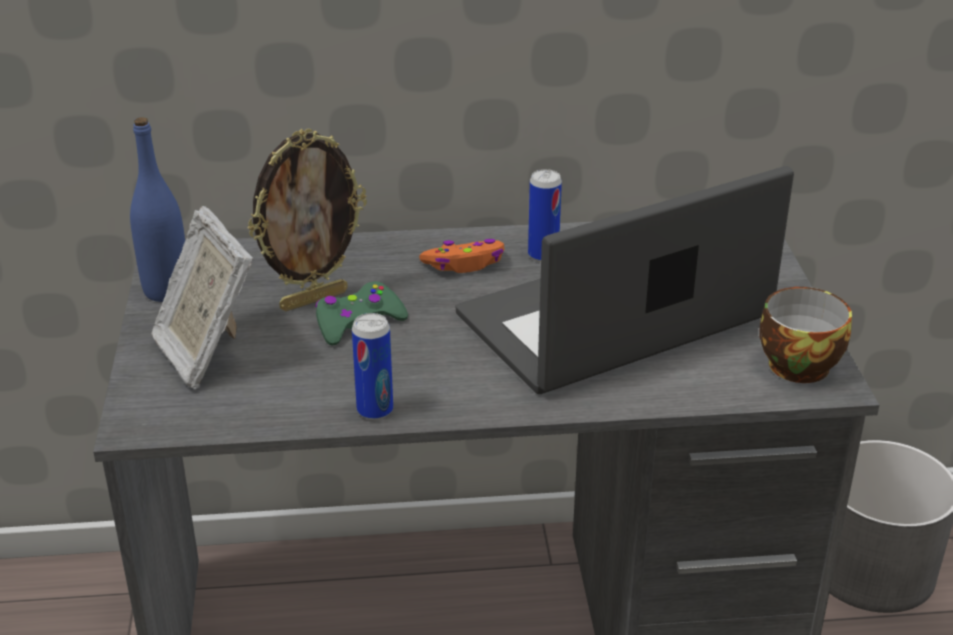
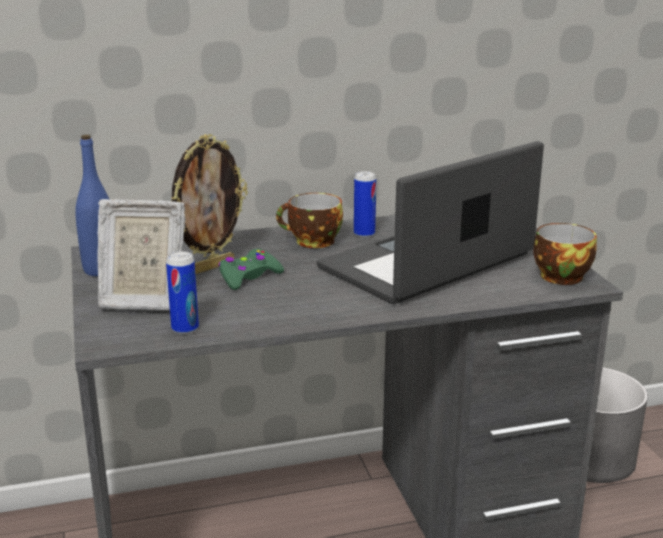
camera: 10 degrees left, 10 degrees down
(206, 352) = (143, 300): picture frame -> picture frame turned 45 degrees counterclockwise
(375, 410) = (280, 322): can -> can (185, 329)
(465, 264) = (312, 242): orange game controller -> cup

